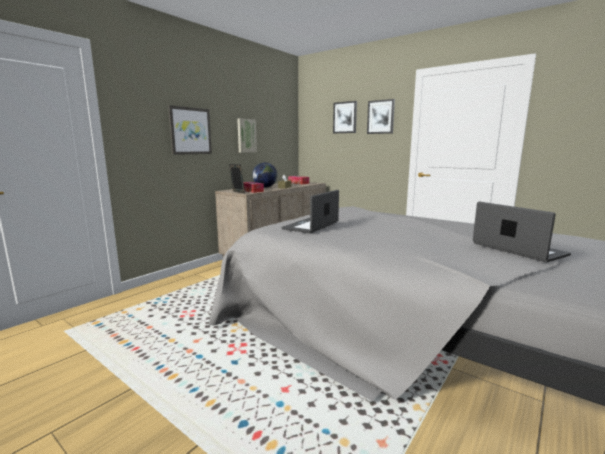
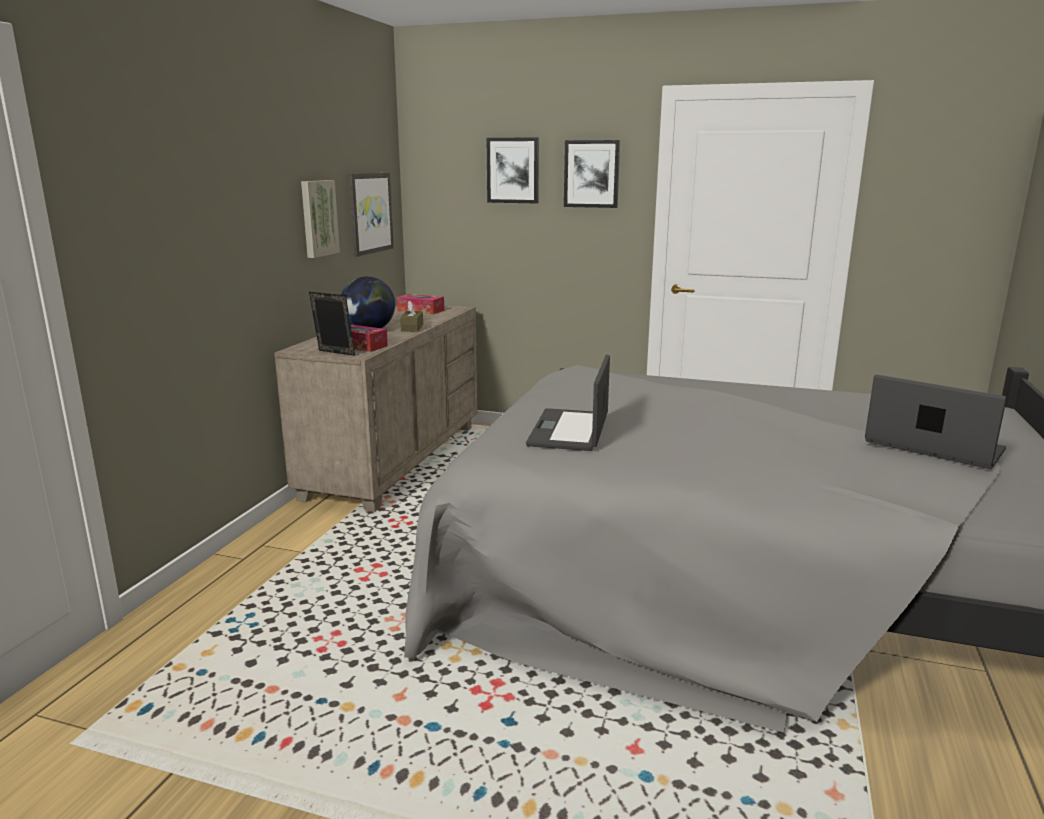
camera: 20 degrees left, 5 degrees up
(190, 131) = (221, 223): picture -> picture (370, 213)

